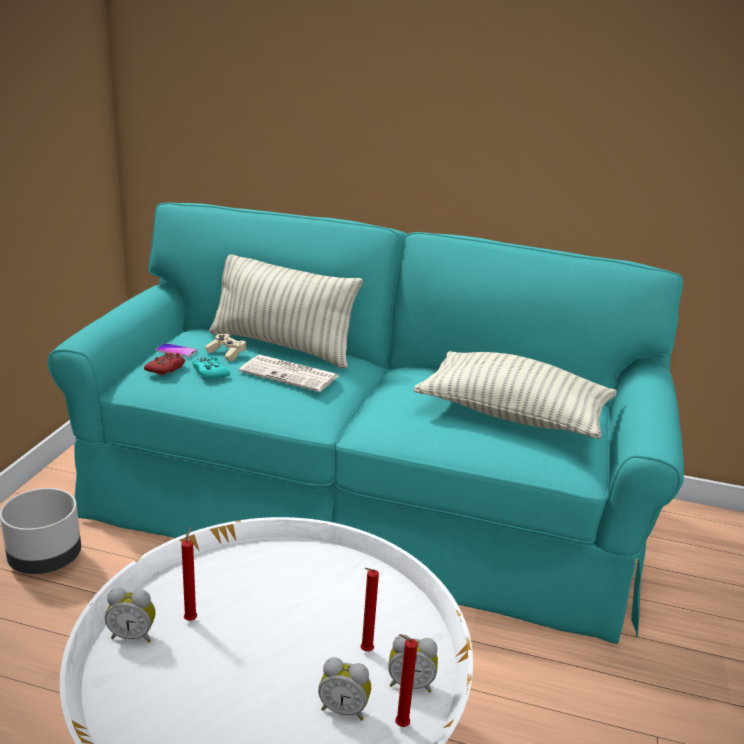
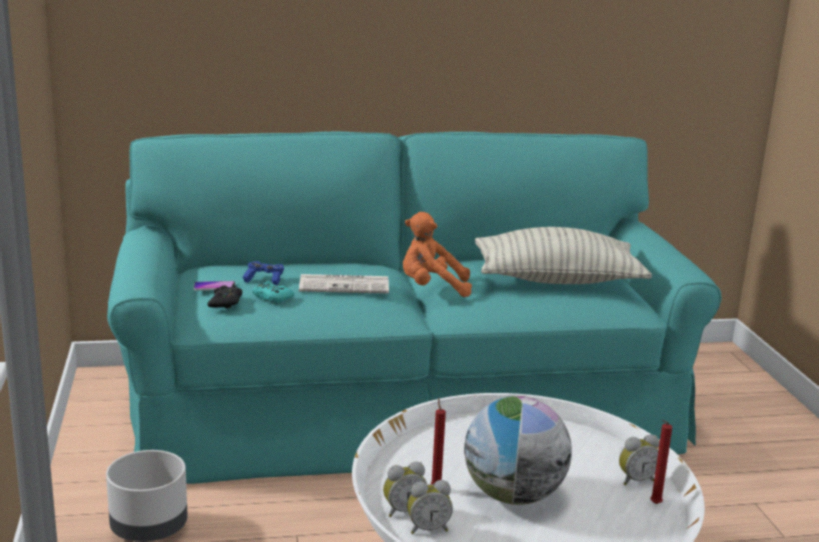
camera: 25 degrees left, 5 degrees down
(166, 368) = (225, 302): red game controller -> black game controller
(226, 353) = (264, 280): beige game controller -> blue game controller
(257, 656) = (513, 495): none -> globe
(281, 346) = (303, 266): pillow -> none
(344, 709) = (608, 506): alarm clock -> alarm clock (428, 528)
(365, 652) = (585, 471): red candle -> none
(373, 396) = (432, 288): none -> orange plush toy

